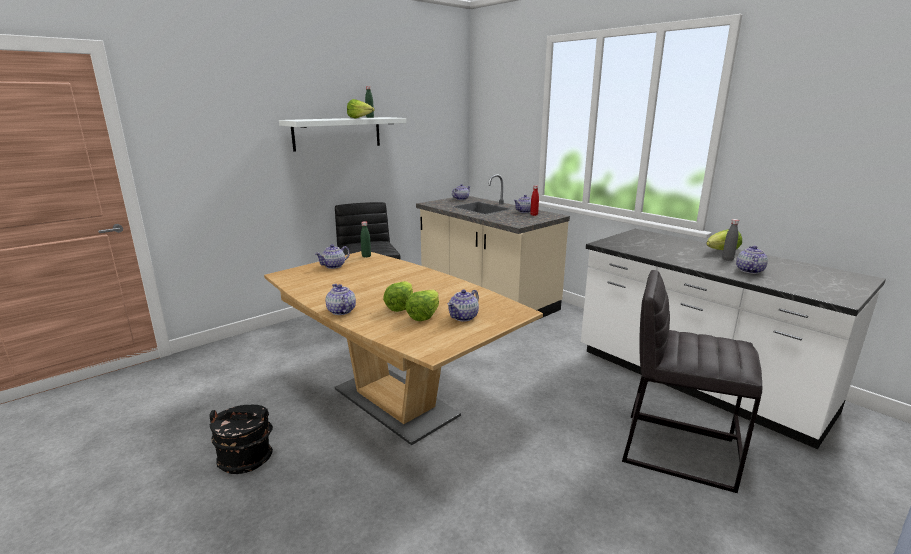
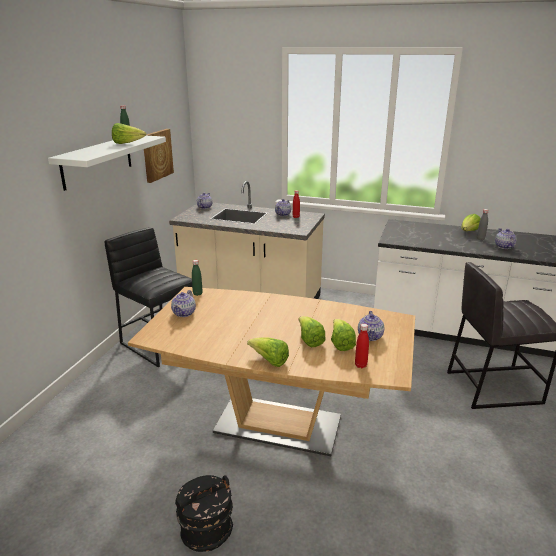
camera: 30 degrees left, 5 degrees up
(341, 311) = (269, 361): teapot -> lettuce
(414, 335) = (360, 365): none -> red bottle
(416, 141) = (157, 155): none -> picture

